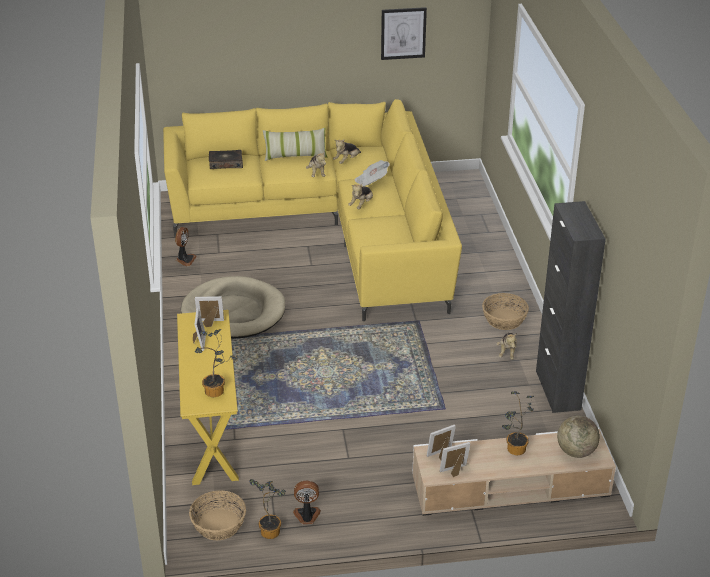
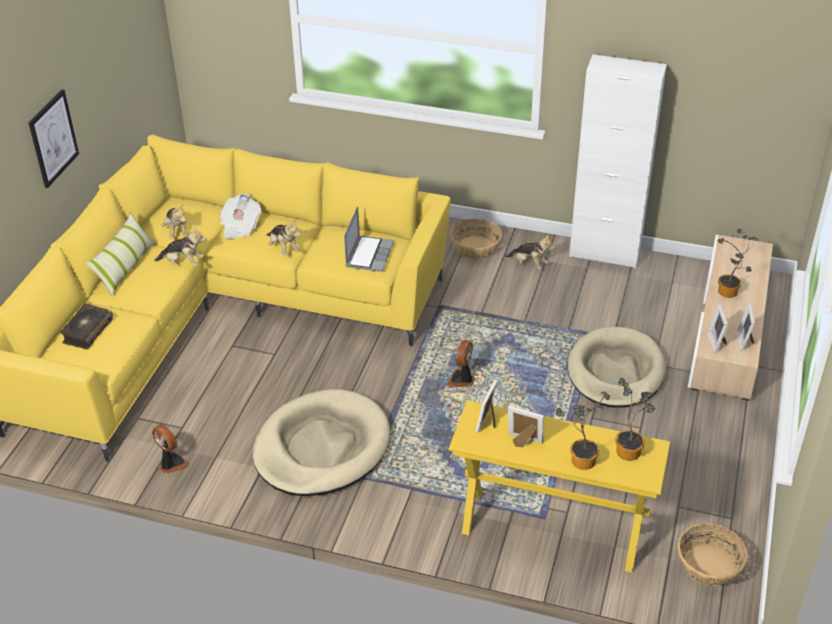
camera: 65 degrees left, 5 degrees up
(271, 529) = (731, 522): potted plant -> potted plant (579, 459)
(307, 516) = (720, 487): fan -> fan (462, 380)
(382, 240) = (369, 254): none -> laptop
(403, 33) = (114, 54): picture -> picture (53, 138)
(406, 430) = (615, 371): none -> beige dog bed
(558, 390) = (604, 253): black cabinet -> white cabinet
(576, 451) = (745, 258): globe -> none

